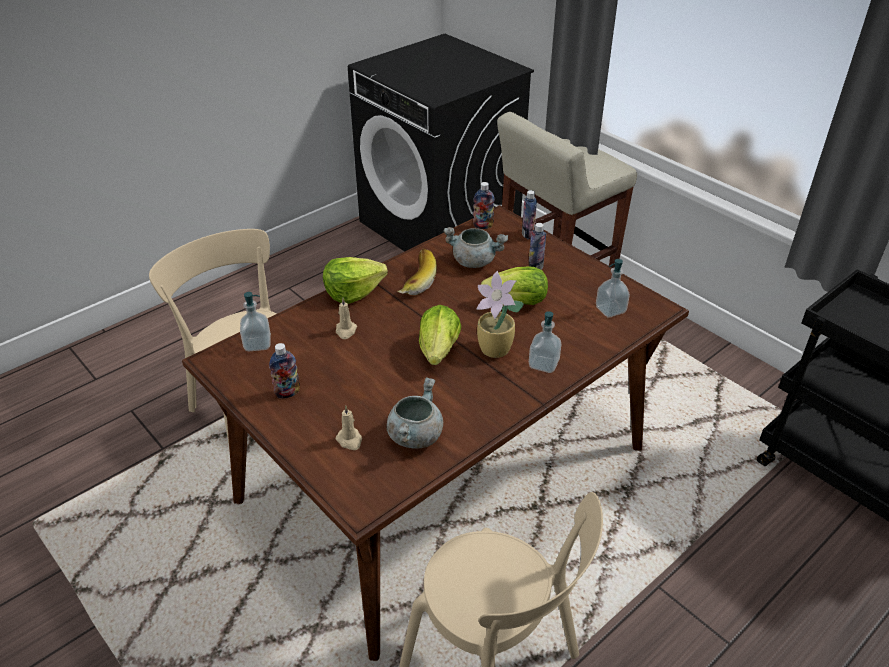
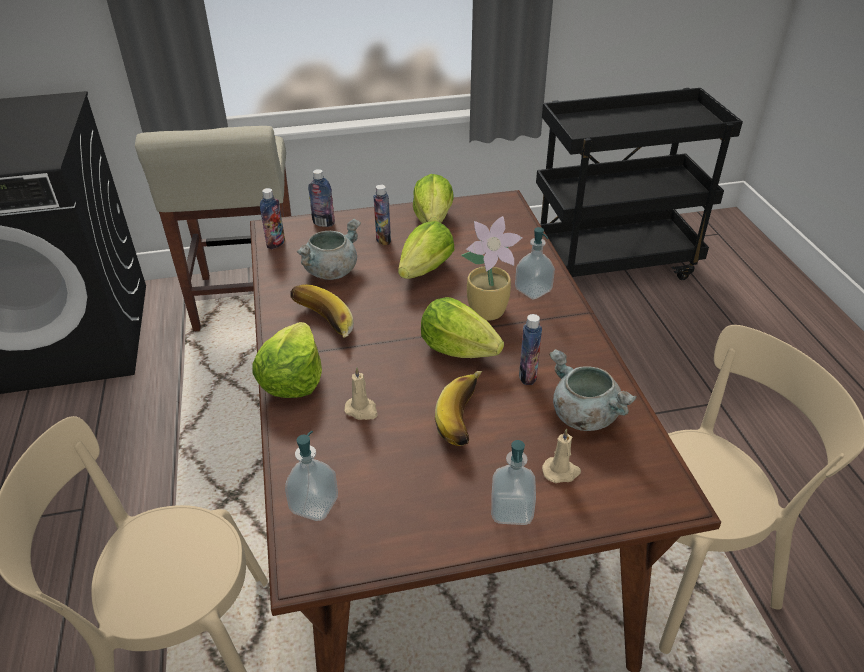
camera: 60 degrees left, 0 degrees up
(287, 392) = (438, 503): bottle -> bottle (527, 376)
(370, 379) = (467, 419): none -> banana
(587, 281) = (433, 219): none -> lettuce
(610, 310) = (486, 224): soap dispenser -> soap dispenser (511, 510)

